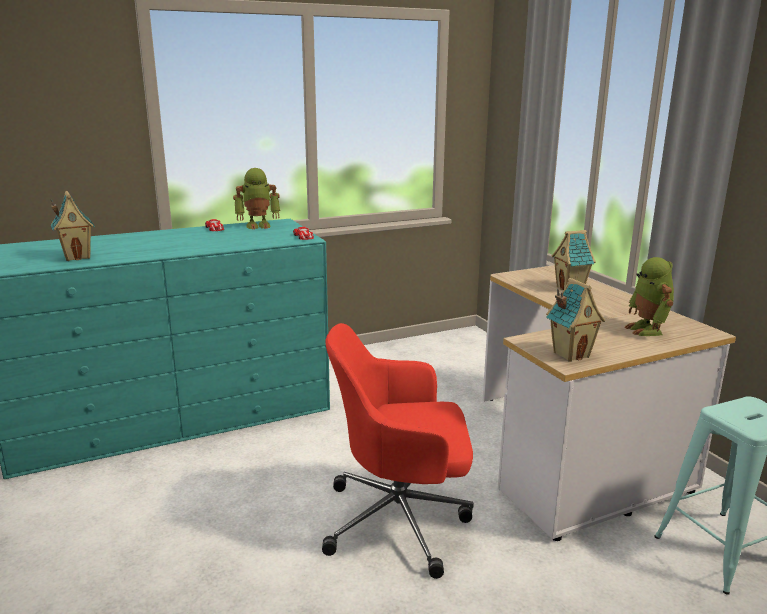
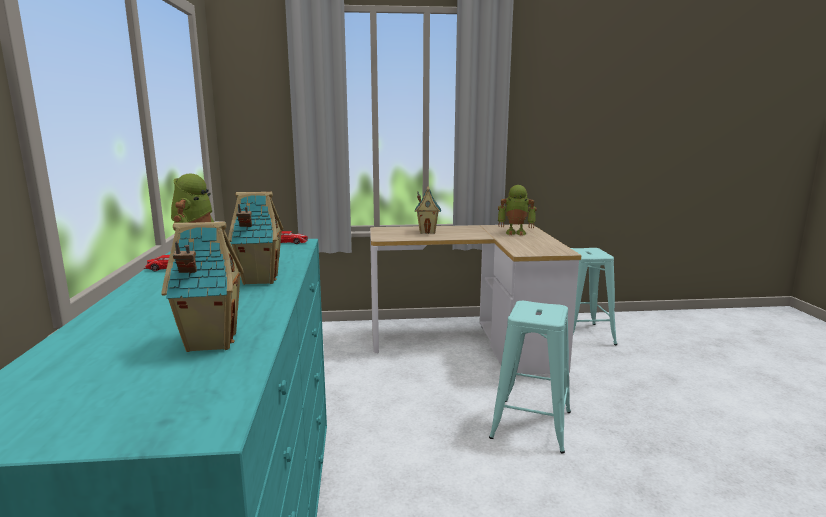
camera: 70 degrees left, 5 degrees down
(400, 520) = (531, 424): red office chair -> turquoise stool
(570, 354) = (549, 249): toy house -> toy house (259, 280)

